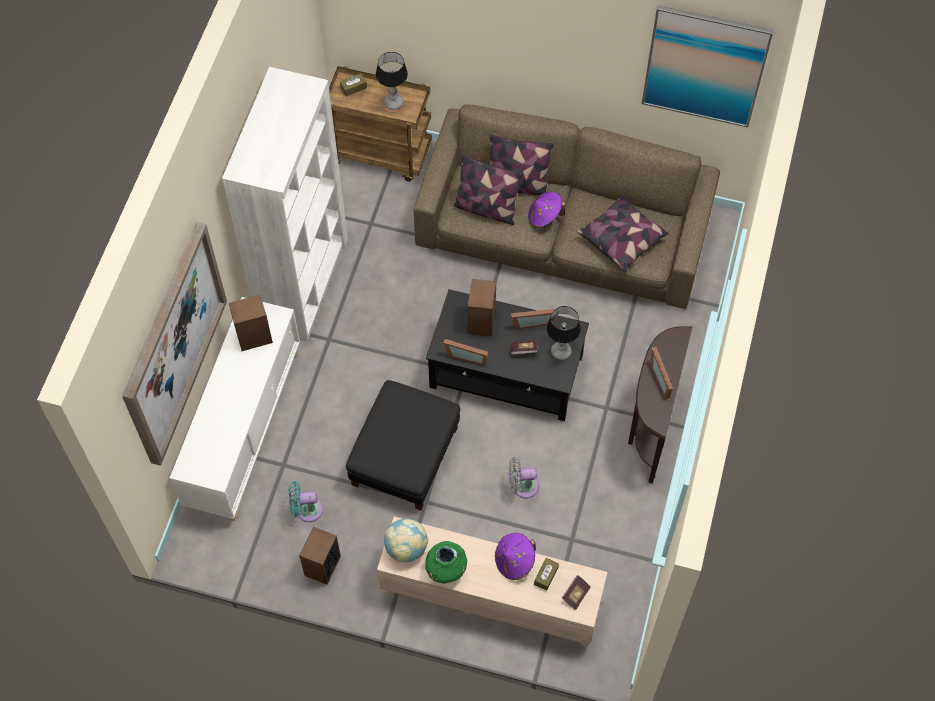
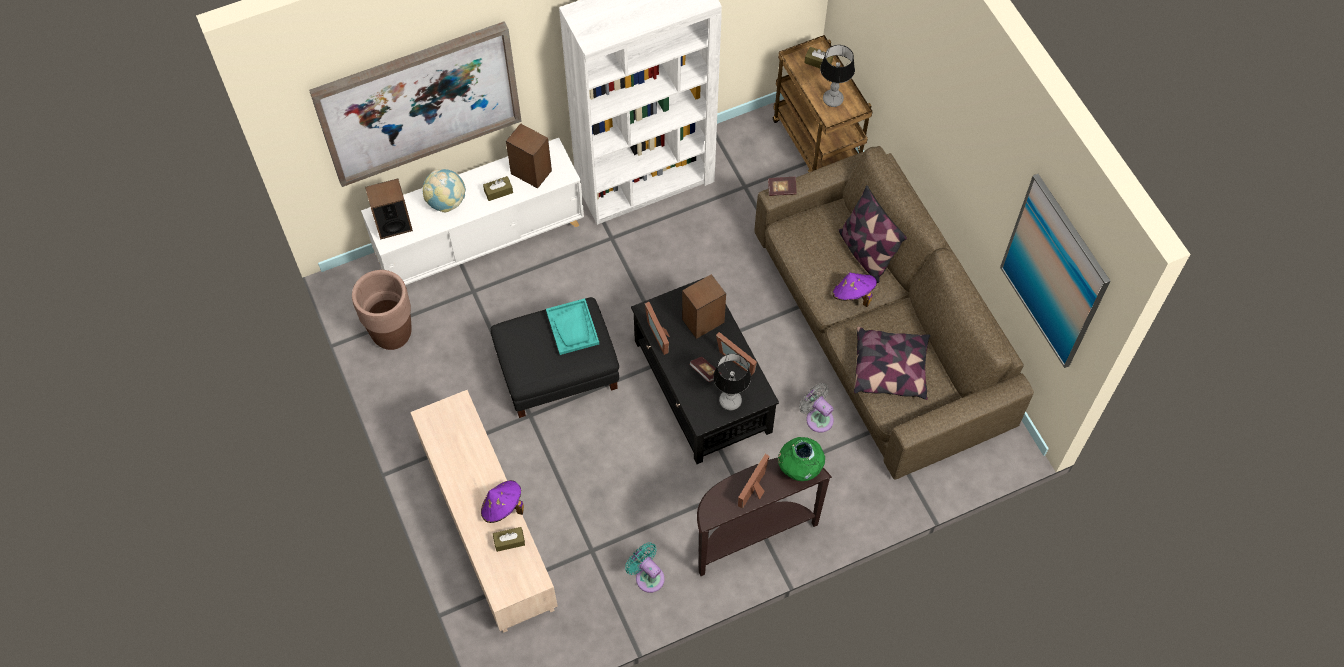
camera: 50 degrees right, 0 degrees up
(249, 370) = (498, 191): none -> brown tissue box
(265, 549) = (392, 334): none -> brown planter
(306, 510) = (449, 336): turquoise fan -> turquoise fan (647, 576)
(322, 566) = (411, 384): speaker -> speaker (393, 224)
(403, 410) = (572, 327): none -> turquoise tray
(406, 548) = (446, 419): globe -> globe (446, 201)
(446, 571) = (450, 463): green vase -> green vase (799, 469)
(486, 208) = (817, 246): pillow -> none
(522, 486) = (607, 477): grey fan -> grey fan (817, 417)
(576, 594) = (512, 577): book -> book (781, 189)

